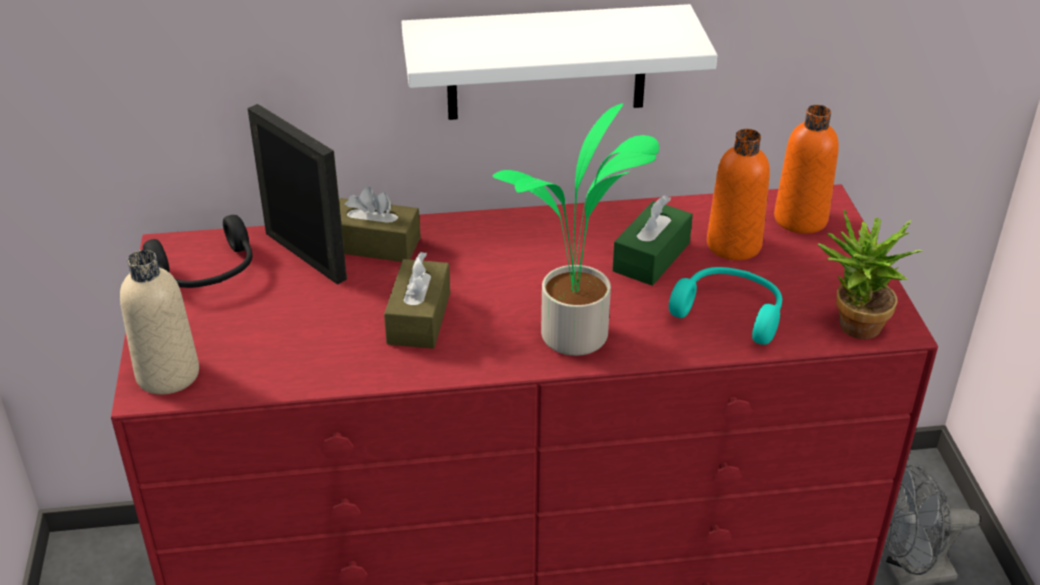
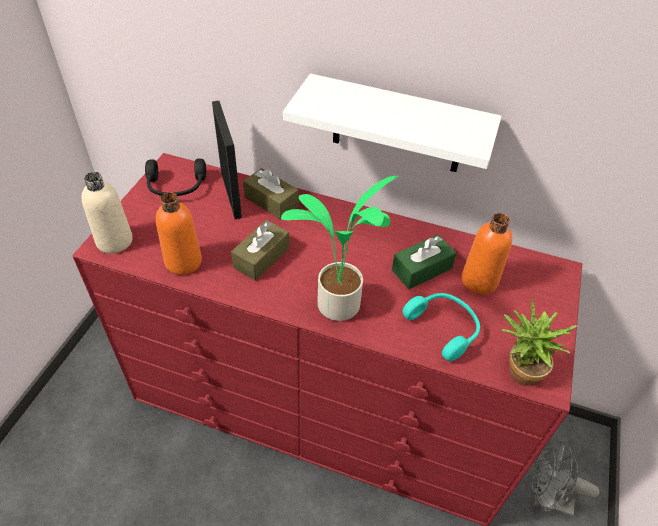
camera: 25 degrees right, 10 degrees up
(800, 219) = (536, 278): orange bottle -> orange bottle (183, 261)

